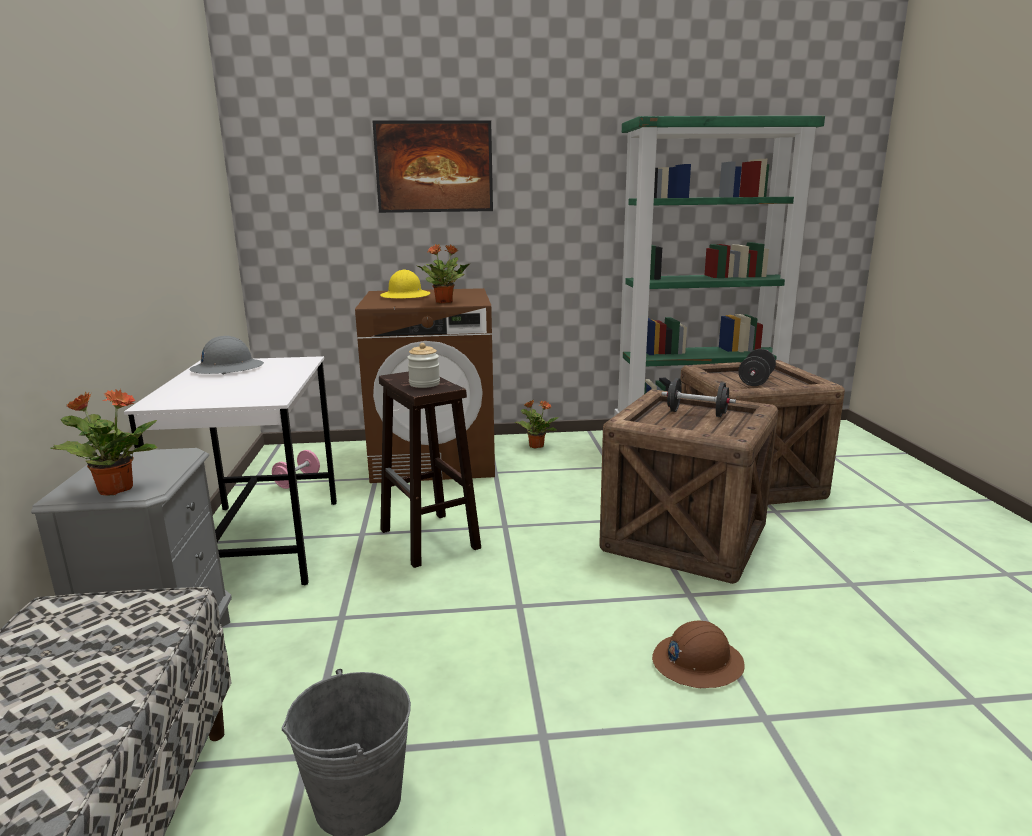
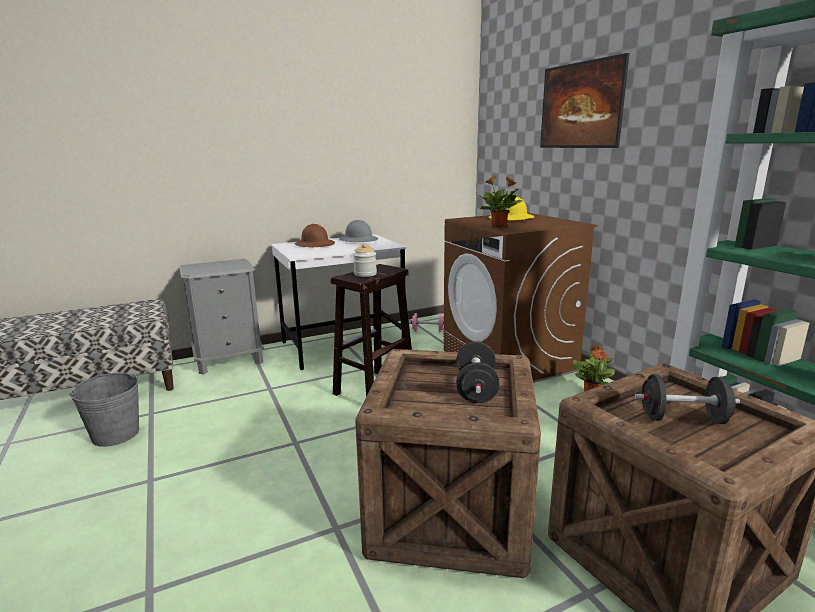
camera: 70 degrees right, 0 degrees up
(115, 489) = (195, 269): potted plant -> none
(697, 663) = (226, 543): brown hard hat -> brown hard hat (315, 244)

